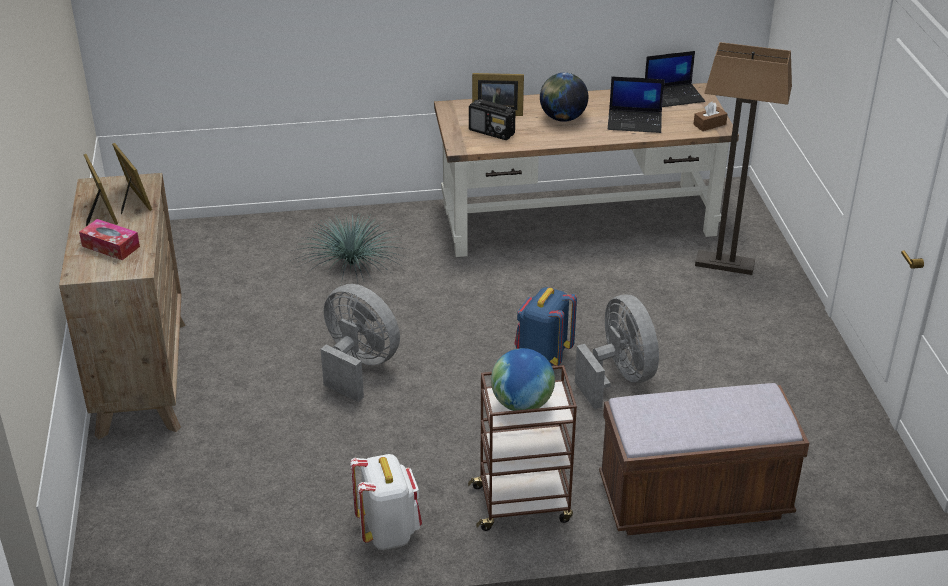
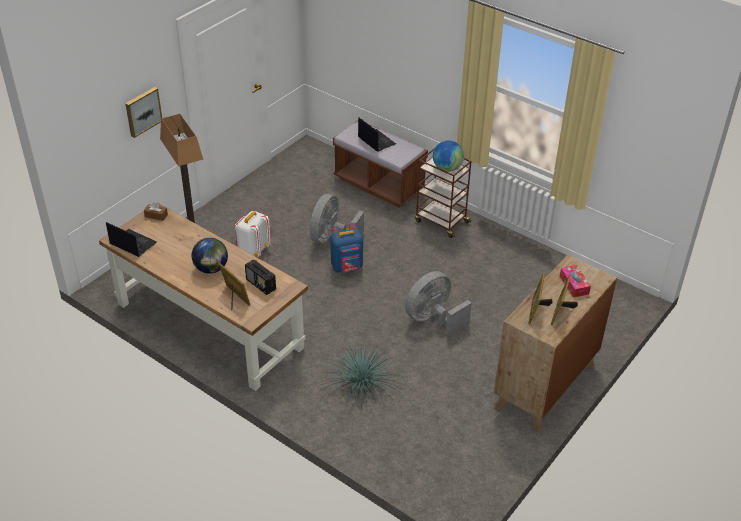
camera: 135 degrees left, 5 degrees up
(358, 366) = (433, 319): grey fan -> grey fan turned 60 degrees clockwise
(388, 532) = (504, 244): white backpack -> white backpack (253, 251)
(492, 132) = (261, 285): radio -> radio turned 150 degrees clockwise
(635, 121) = (183, 241): laptop -> laptop (376, 141)
(832, 53) = (142, 111): none -> picture

